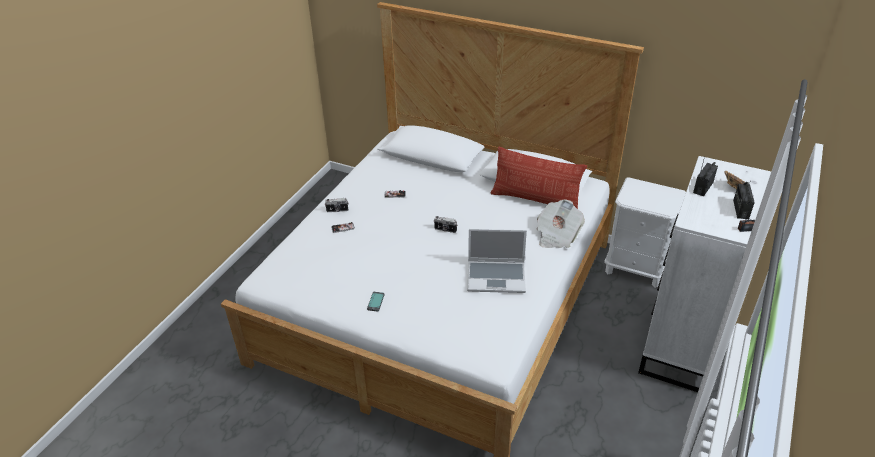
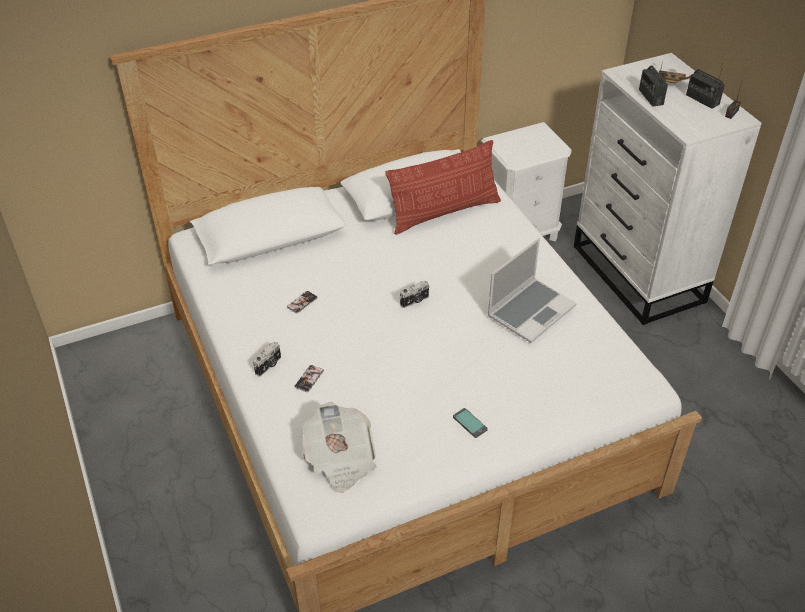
camera: 50 degrees left, 5 degrees up
(557, 235) = (514, 233): newspaper -> newspaper (340, 460)

